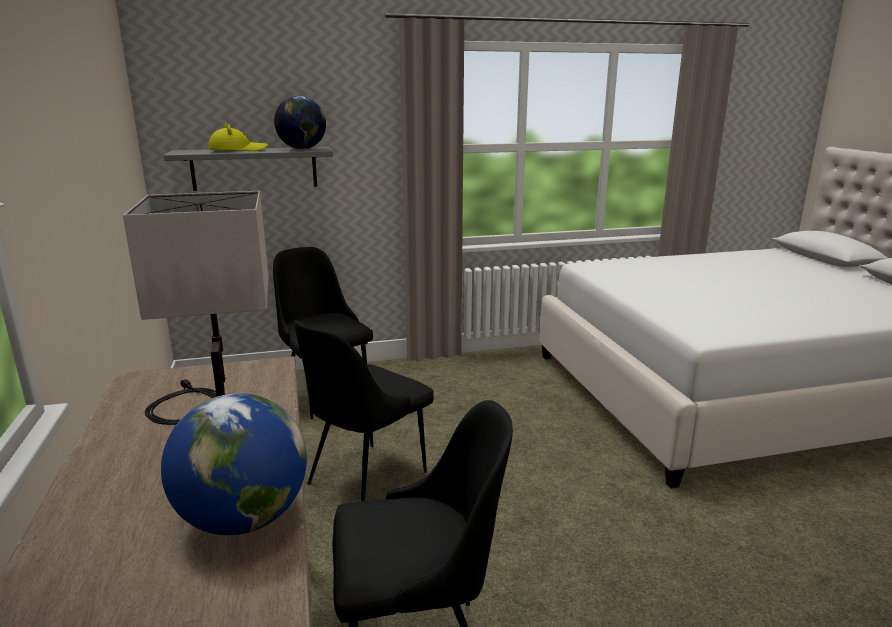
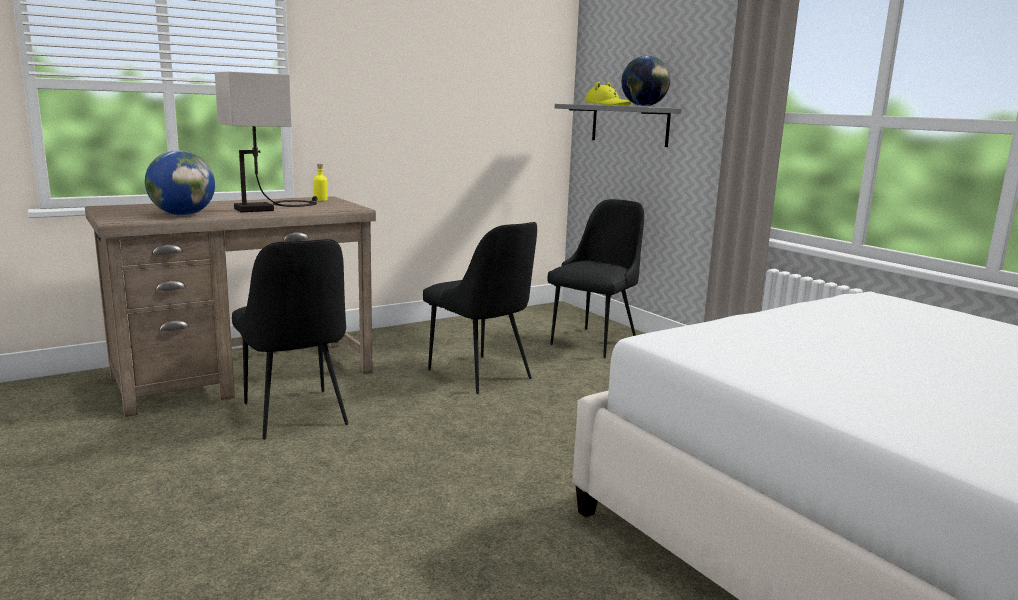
camera: 70 degrees right, 5 degrees down
(156, 384) = (320, 199): none -> yellow bottle
(367, 478) = (480, 374): black chair -> black chair turned 150 degrees counterclockwise

